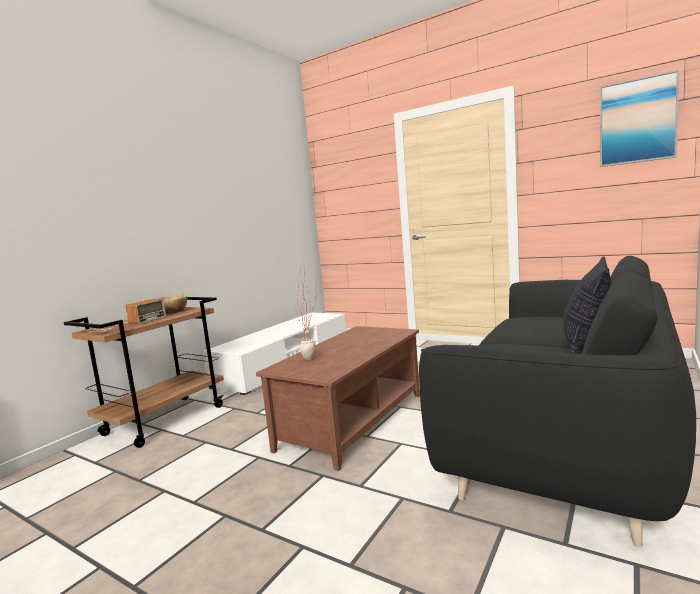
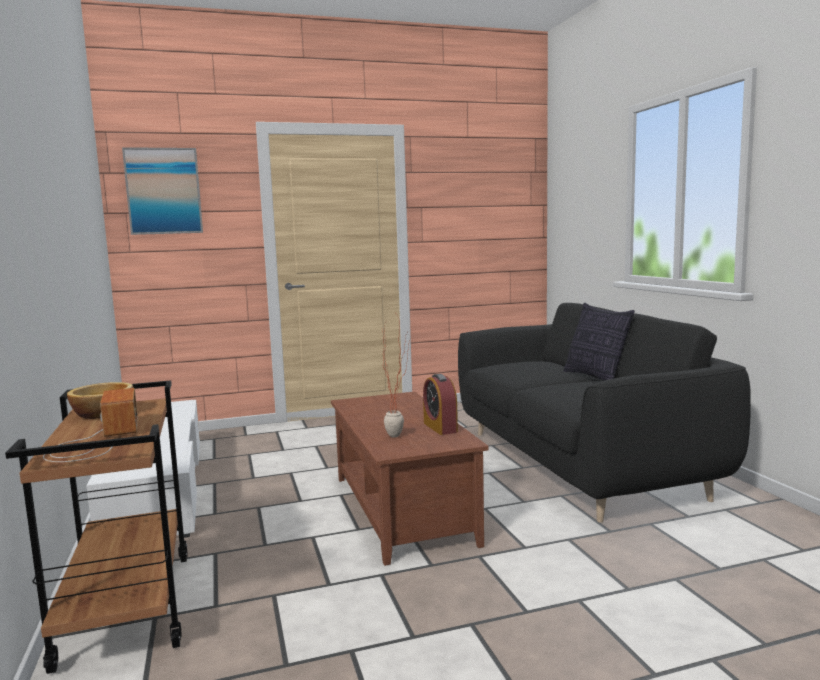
camera: 50 degrees left, 0 degrees up
(347, 360) = (440, 427): none -> alarm clock
(637, 121) = (506, 184): picture -> picture (163, 191)

